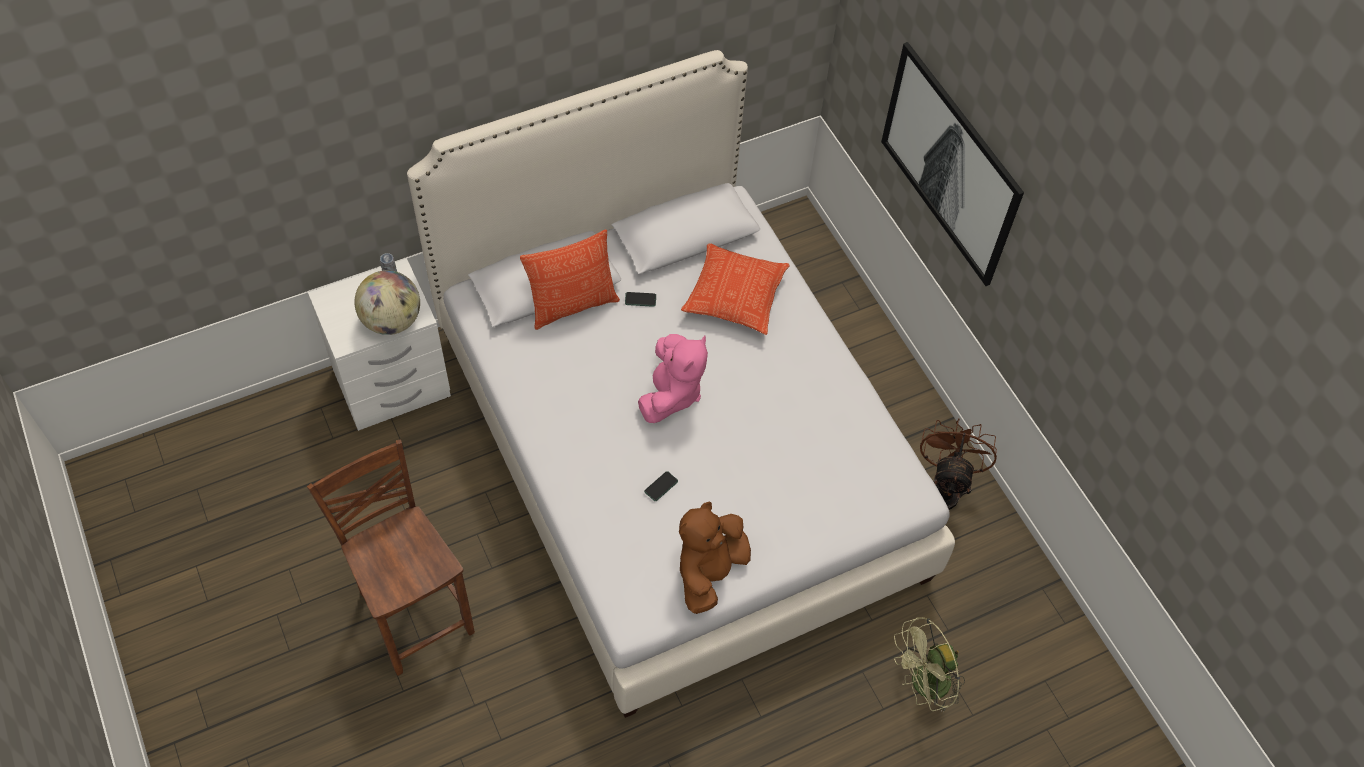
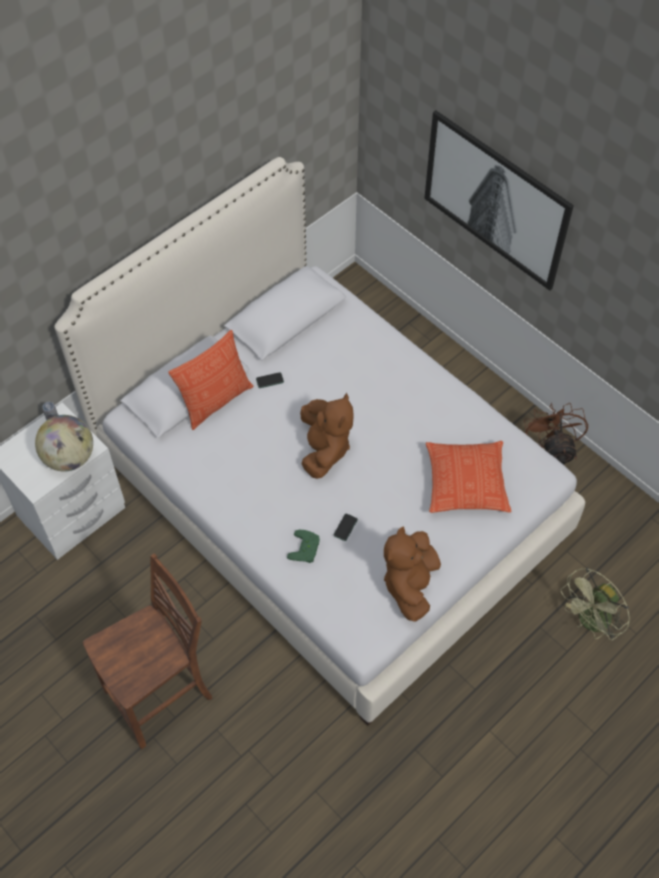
camera: 15 degrees left, 0 degrees up
(414, 612) = (162, 695): brown chair -> brown chair turned 105 degrees clockwise
(609, 497) = (306, 549): none -> green game controller
(671, 393) = (324, 449): pink plush toy -> brown plush toy
(735, 297) = (345, 356): orange pillow -> orange pillow (465, 483)

